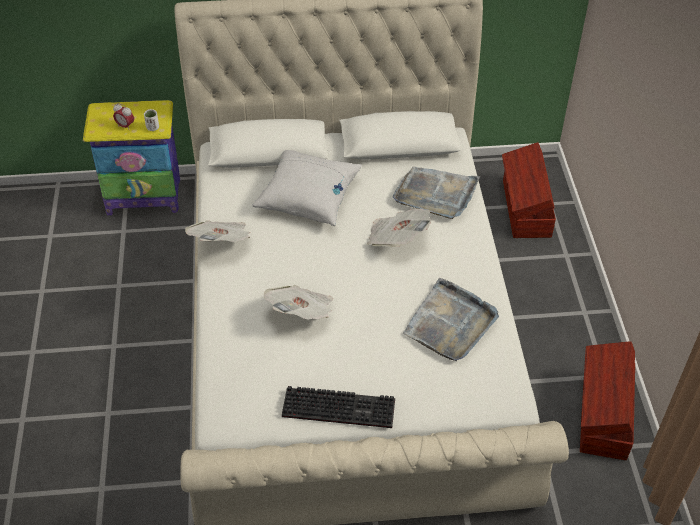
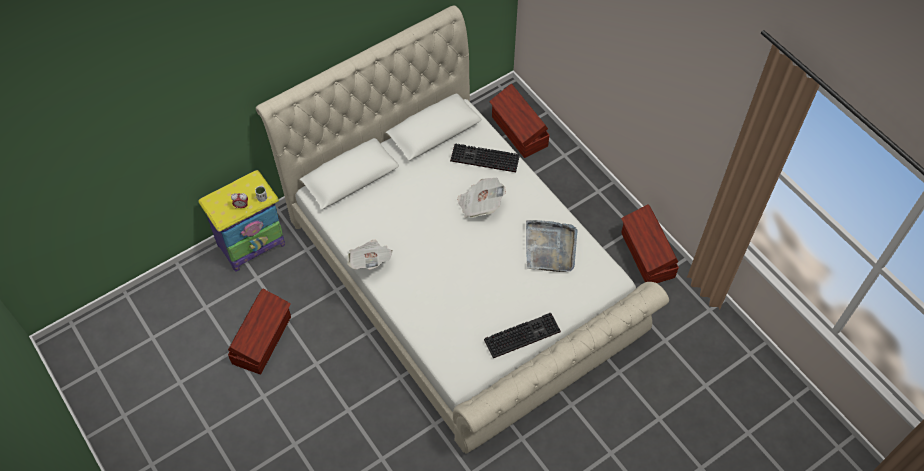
camera: 30 degrees left, 10 degrees up
(79, 294) = (263, 340): none -> brown storage box
(302, 313) = (458, 285): newspaper -> none
(308, 198) = (402, 201): grey pillow -> none
(436, 194) = (483, 159): grey tray -> keyboard

